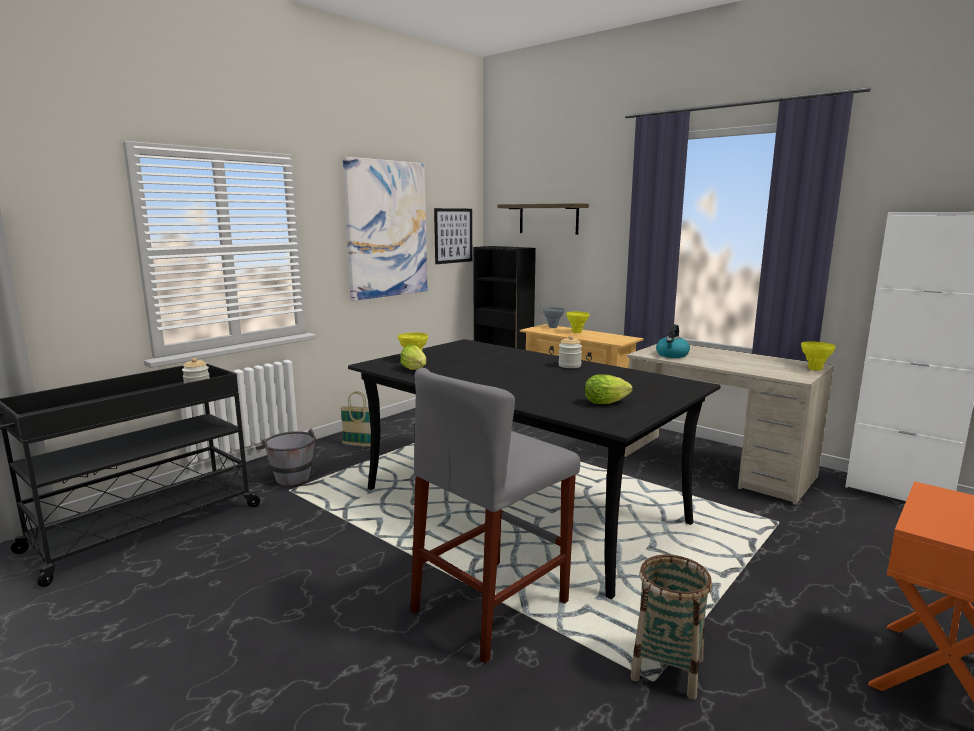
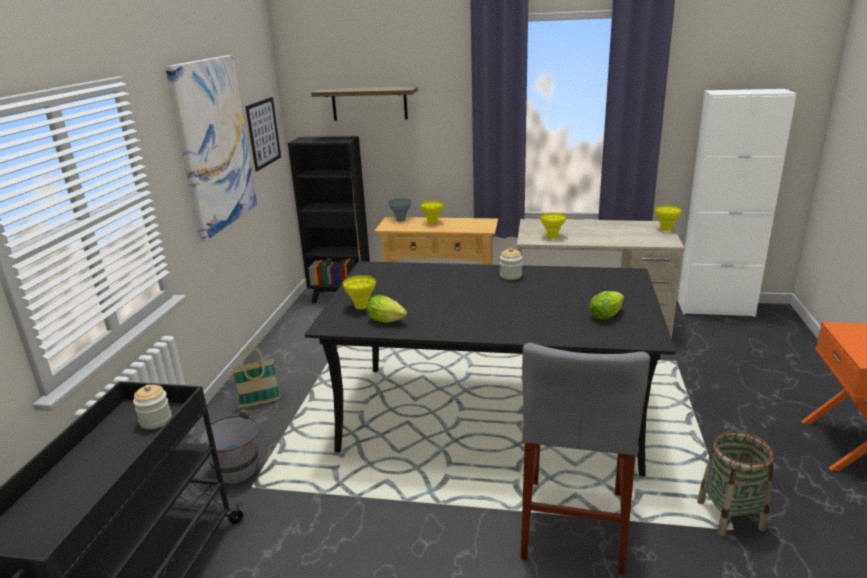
camera: 30 degrees left, 10 degrees up
(672, 355) = (552, 236): kettle -> yellow vase

